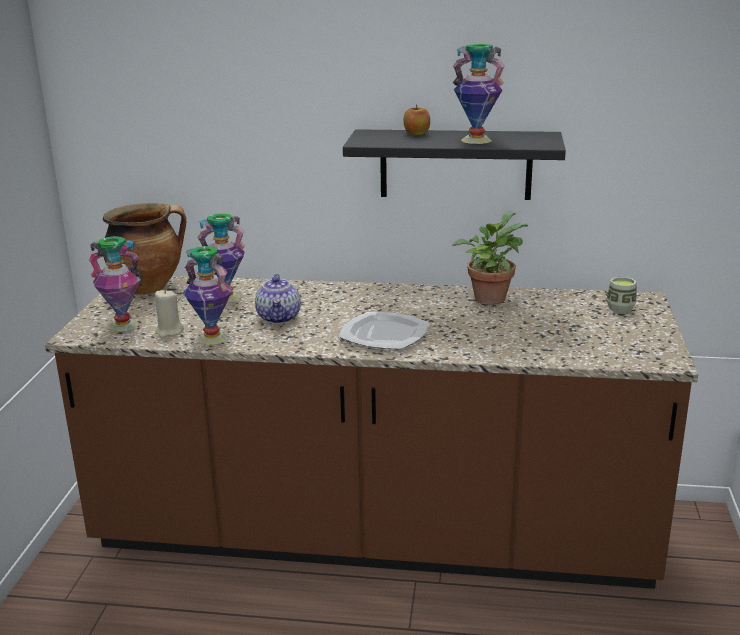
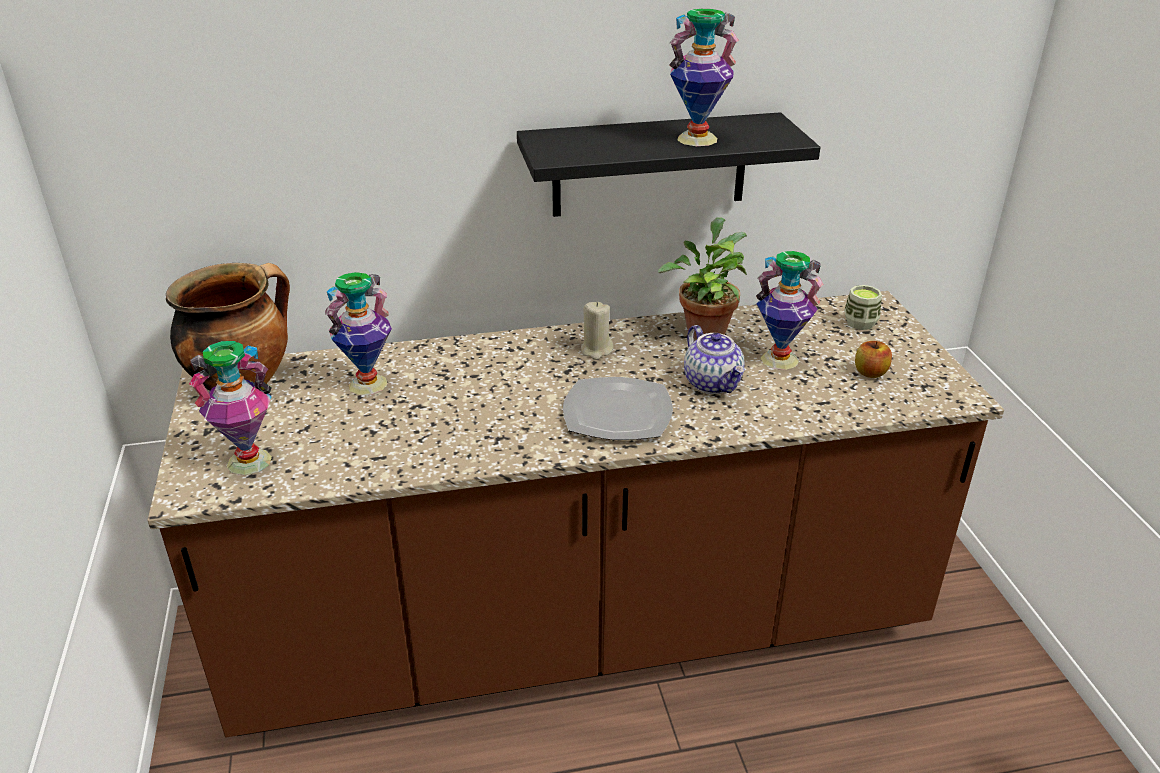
camera: 20 degrees left, 10 degrees up
(169, 331) = (325, 461): beige candle -> beige candle (596, 350)
(211, 338) = (393, 462): vase -> vase (779, 360)
(279, 318) = (464, 408): teapot -> teapot (713, 383)
(416, 133) = (609, 132): apple -> apple (870, 373)

